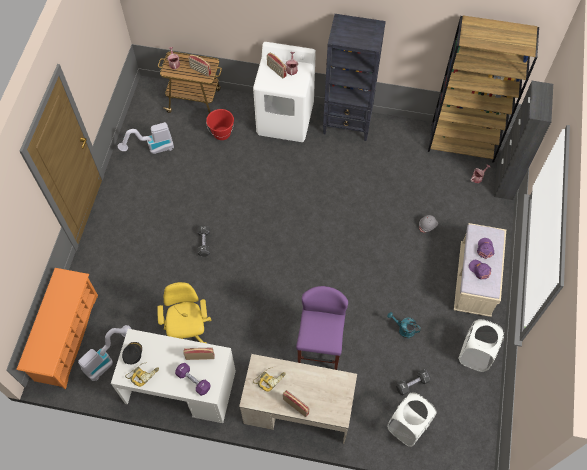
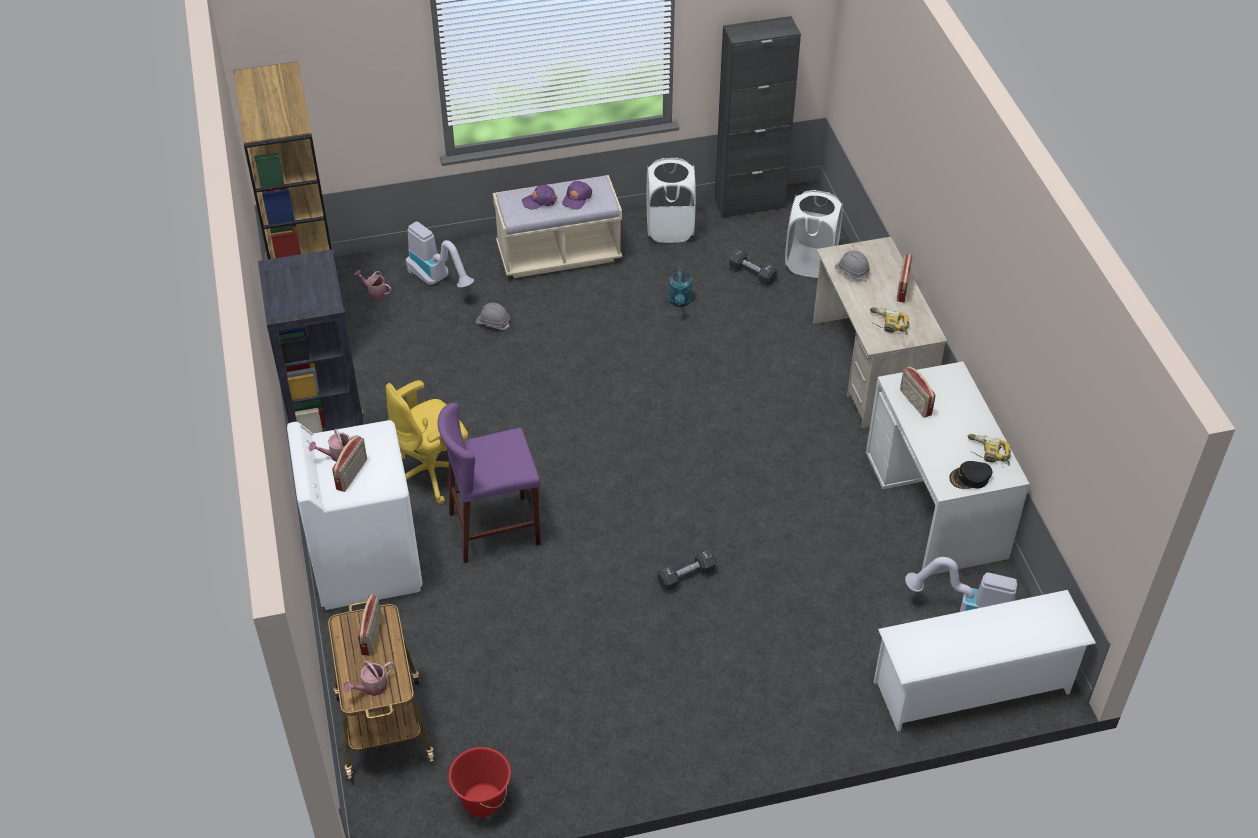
camera: 115 degrees left, 15 degrees down
(66, 337) = (972, 687): orange shoe rack -> white shoe rack
(152, 149) = (534, 745): vacuum cleaner -> vacuum cleaner (438, 280)
(188, 331) = (847, 531): yellow office chair -> yellow office chair (432, 474)
(193, 381) = (953, 396): purple dumbbell -> none
(222, 133) = (443, 647): red bucket -> red bucket (482, 800)
(320, 347) = (766, 376): purple stool -> purple stool (494, 529)
(325, 383) = (852, 271): none -> grey hard hat
(504, 181) = (367, 263): black cabinet -> black cabinet (749, 203)

